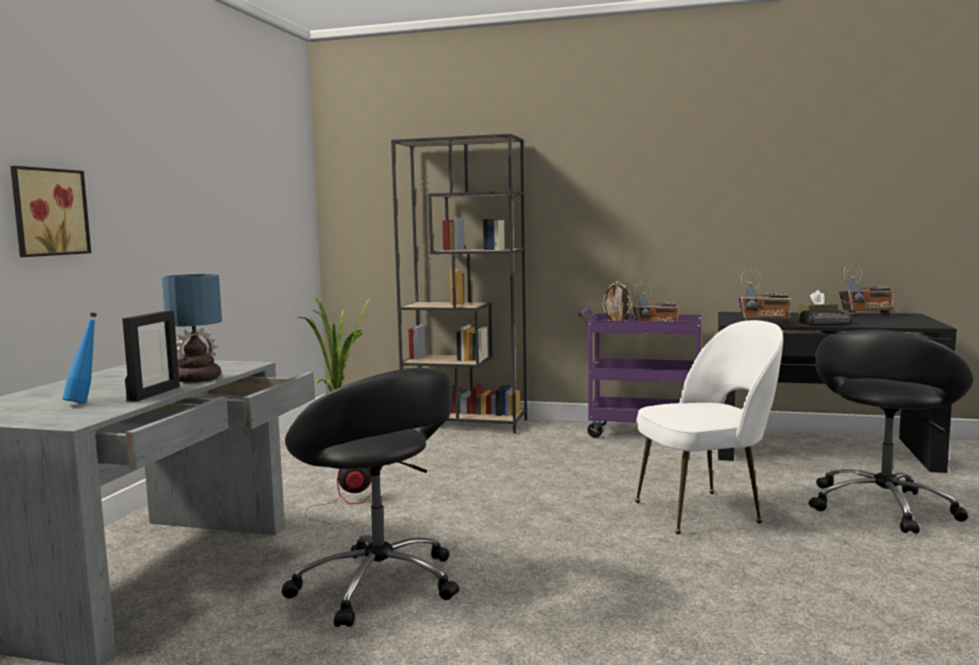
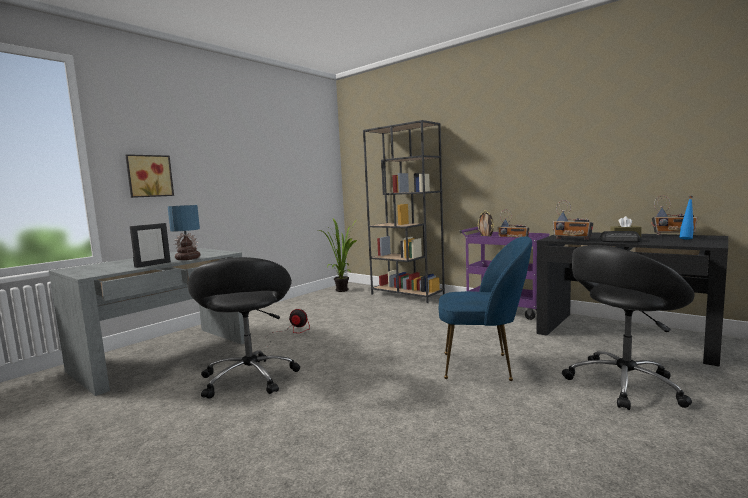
camera: 25 degrees right, 0 degrees up
(85, 402) = (120, 266): blue bottle -> blue bottle (686, 239)
(706, 511) = (483, 367): white chair -> blue chair

